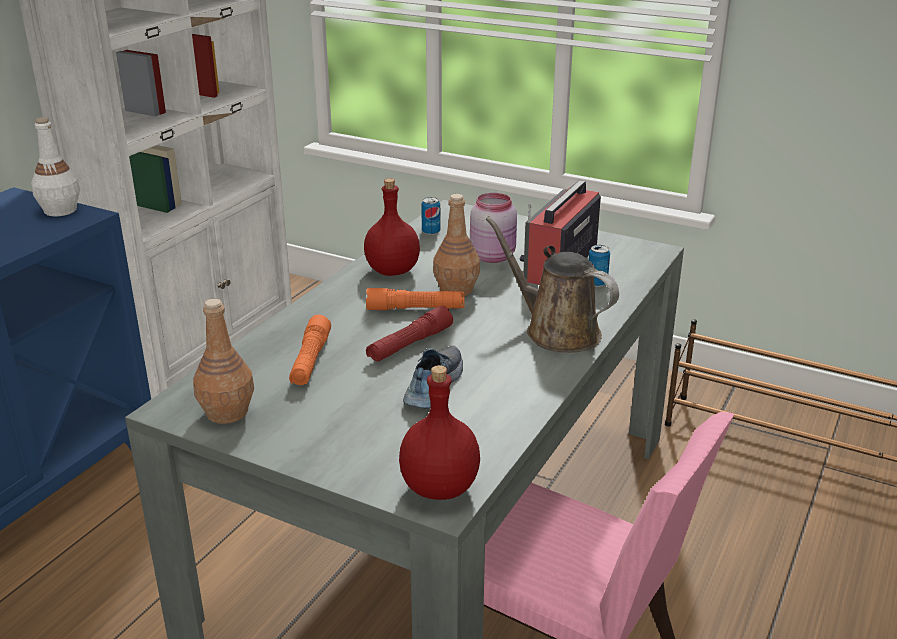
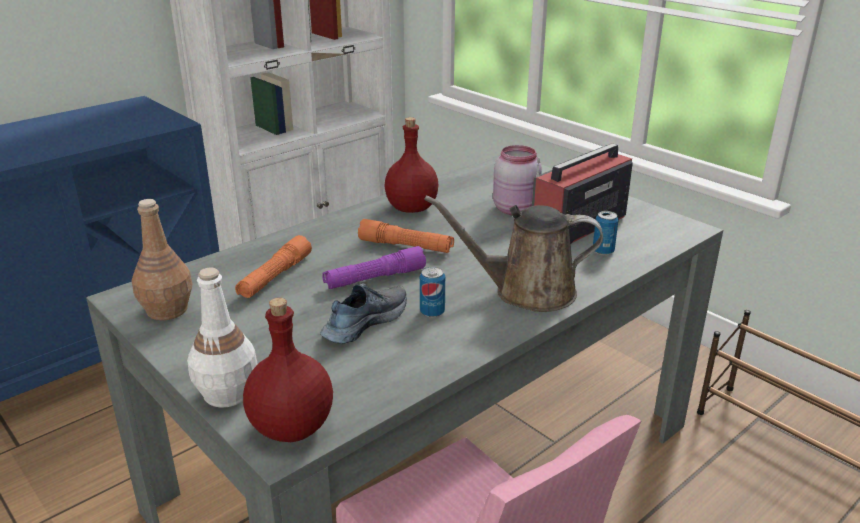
camera: 20 degrees right, 0 degrees up
(60, 210) = (159, 117): white bottle -> white bottle (226, 393)
(410, 344) = (375, 278): red flashlight -> purple flashlight
(431, 232) = (473, 179): can -> can (432, 312)
(456, 289) = (457, 234): brown bottle -> none
(556, 331) = (526, 292): brown watering can -> brown watering can turned 60 degrees counterclockwise

